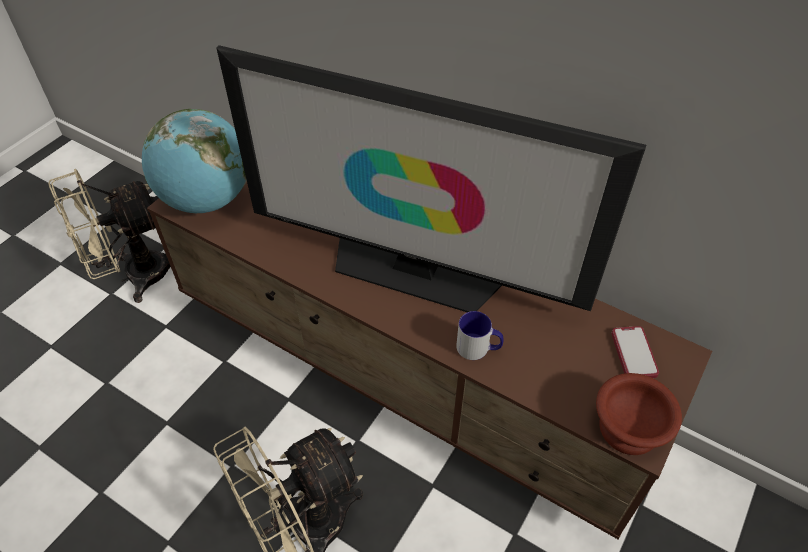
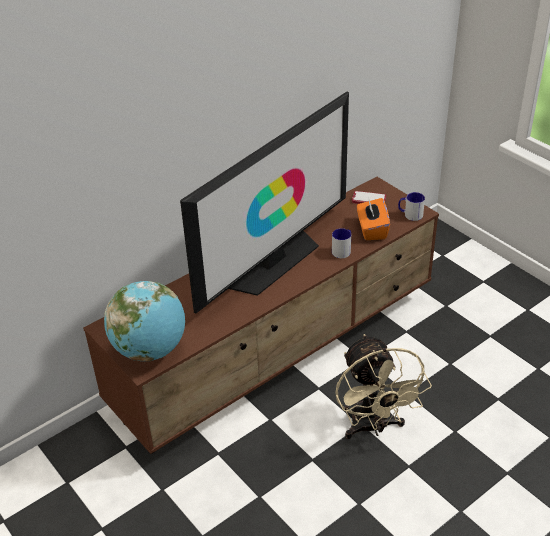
camera: 70 degrees left, 10 degrees down
(135, 276) = (91, 508): beige fan -> none
(551, 376) = (372, 230): none -> orange tissue box
(626, 427) = (410, 214): brown bowl -> mug

